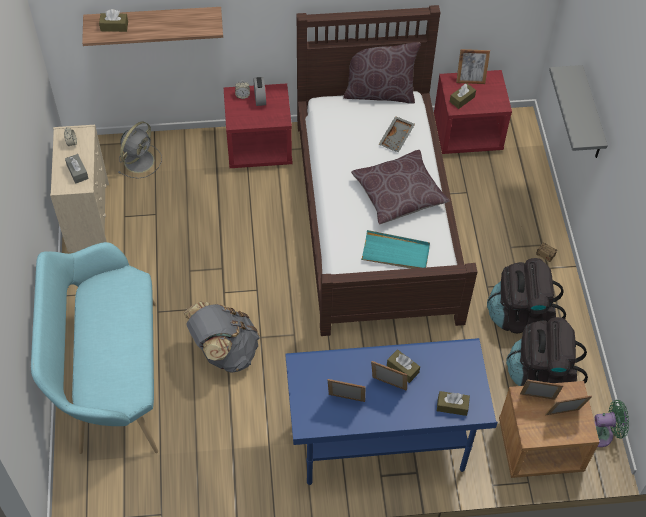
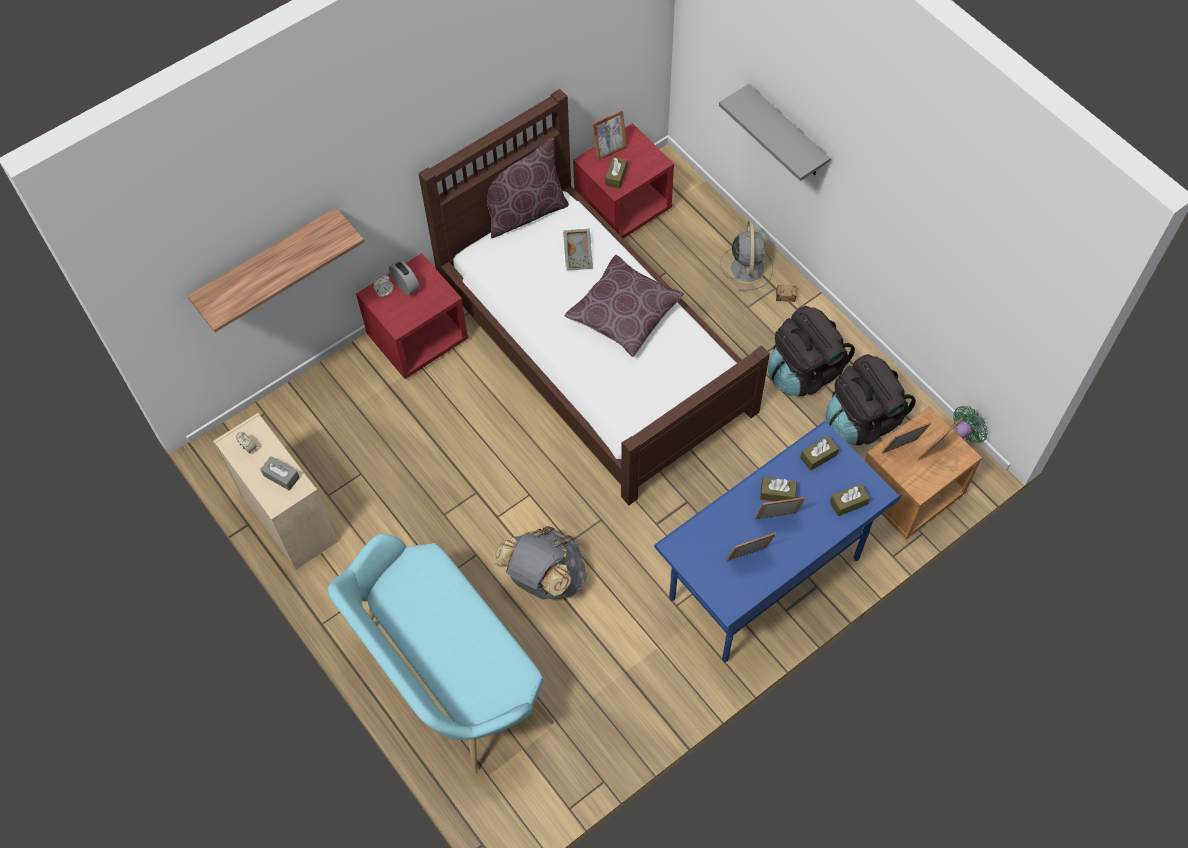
camera: 30 degrees left, 5 degrees up
(114, 26) = (235, 291): brown tissue box -> brown tissue box (818, 456)
(140, 160) = (297, 423): grey fan -> grey fan (747, 267)
(395, 253) = (665, 377): turquoise tray -> none

